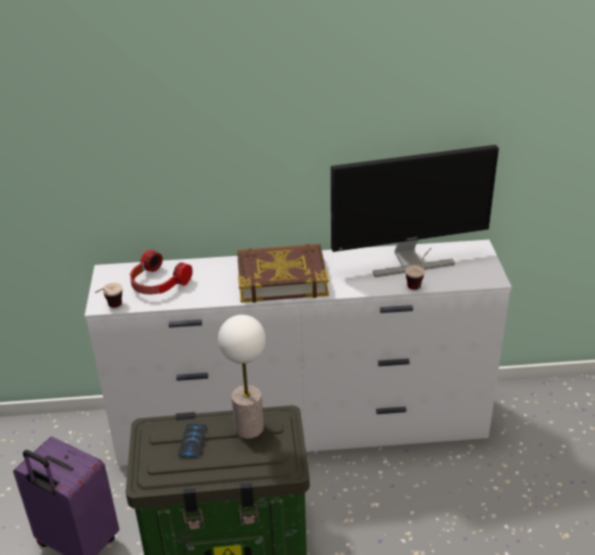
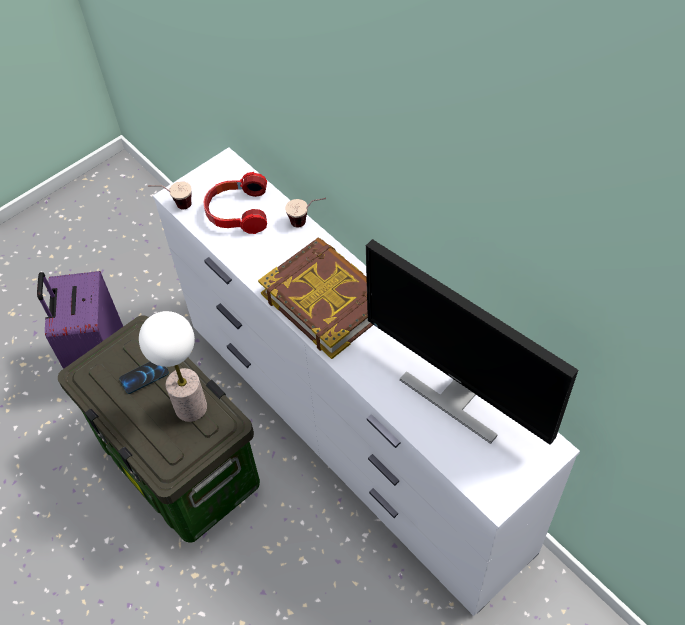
camera: 55 degrees right, 20 degrees up
(418, 282) = (424, 427): cup -> cup (307, 222)

